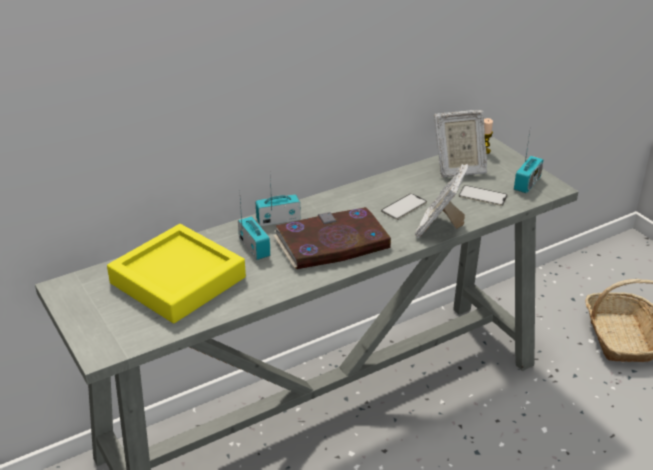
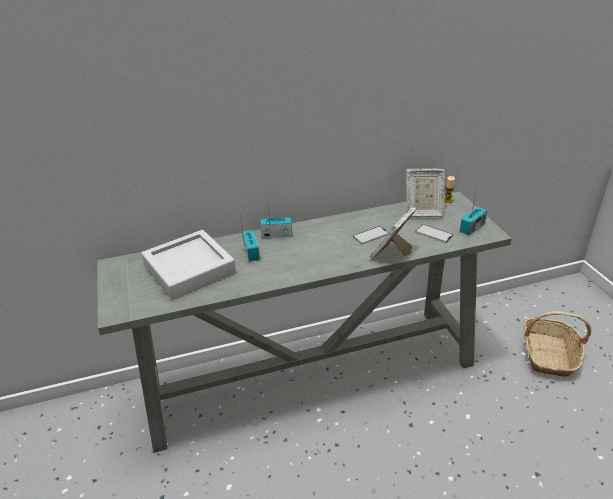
camera: 15 degrees right, 0 degrees up
(178, 280) = (189, 269): yellow tray -> grey tray
(332, 243) = (307, 256): book -> none

